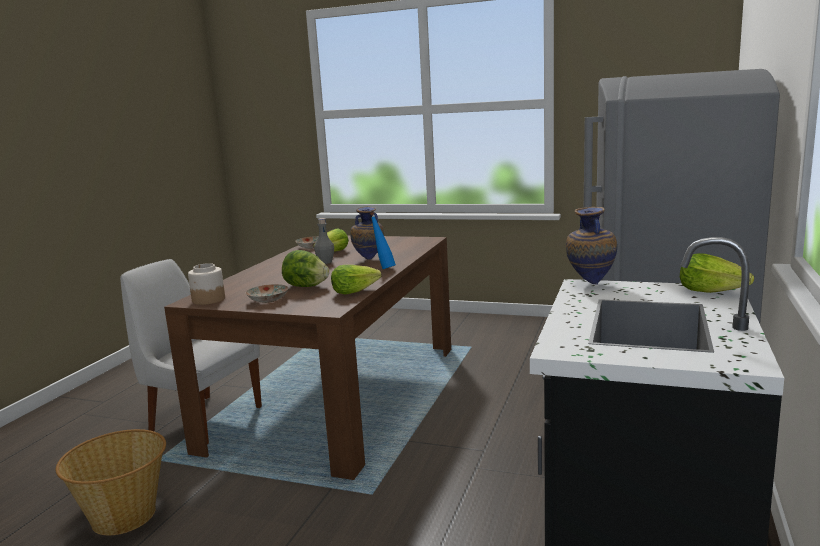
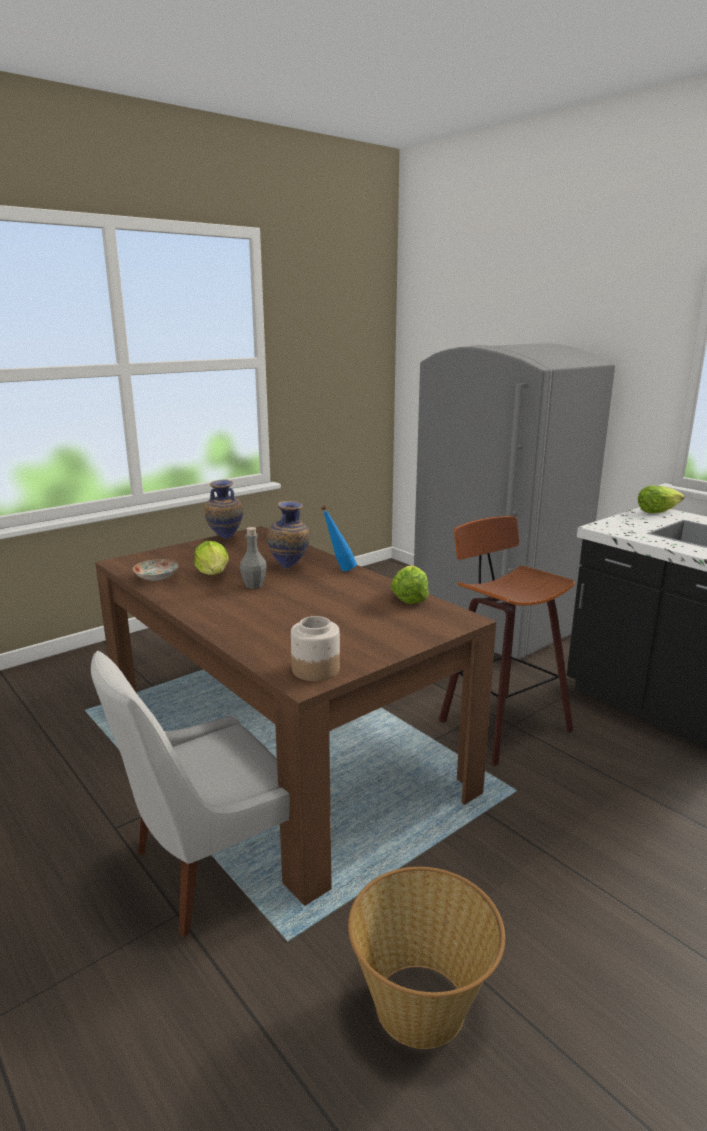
camera: 60 degrees left, 5 degrees up
(268, 300) = (377, 639): plate -> none
(306, 286) = (349, 612): lettuce -> none
(467, 461) = (499, 725): none -> stool
(589, 284) = (603, 525): vase -> vase (225, 539)

